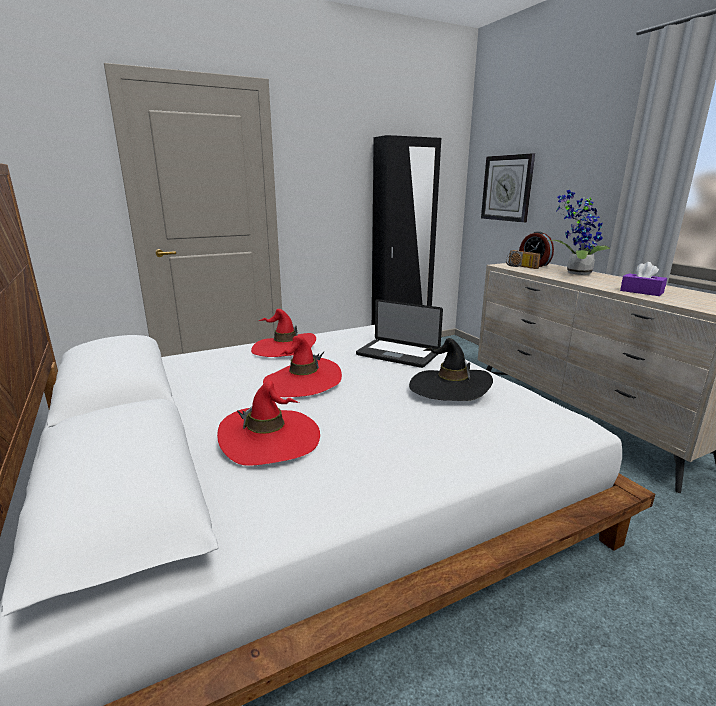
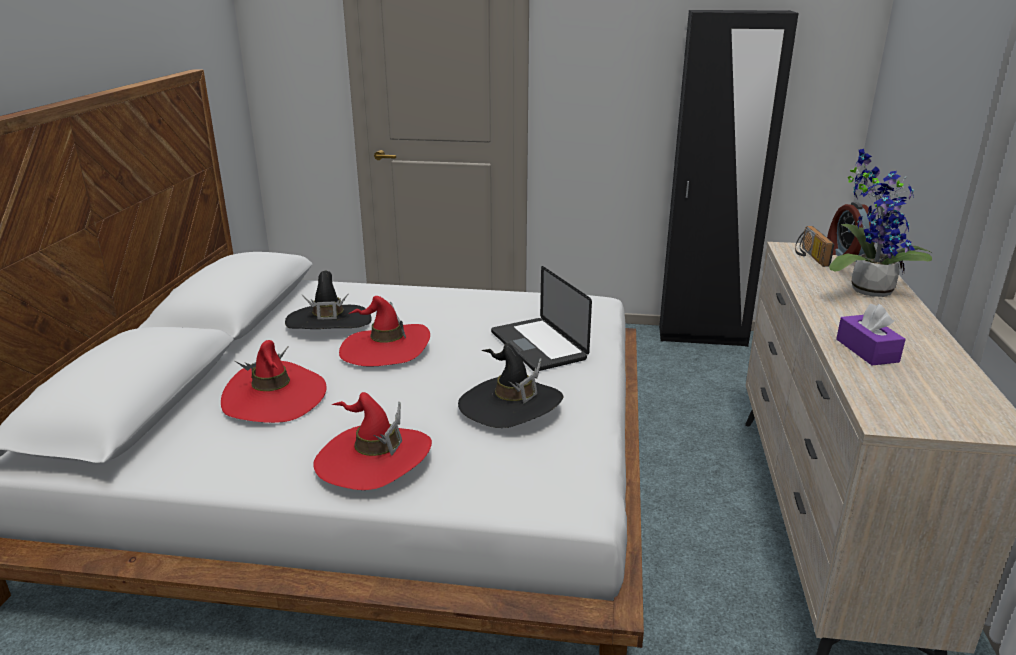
camera: 35 degrees right, 5 degrees up
(224, 378) = (329, 322): none -> black hat
(284, 348) = (431, 302): red hat -> red hat (373, 459)
(507, 188) = (905, 107): wall clock -> none

